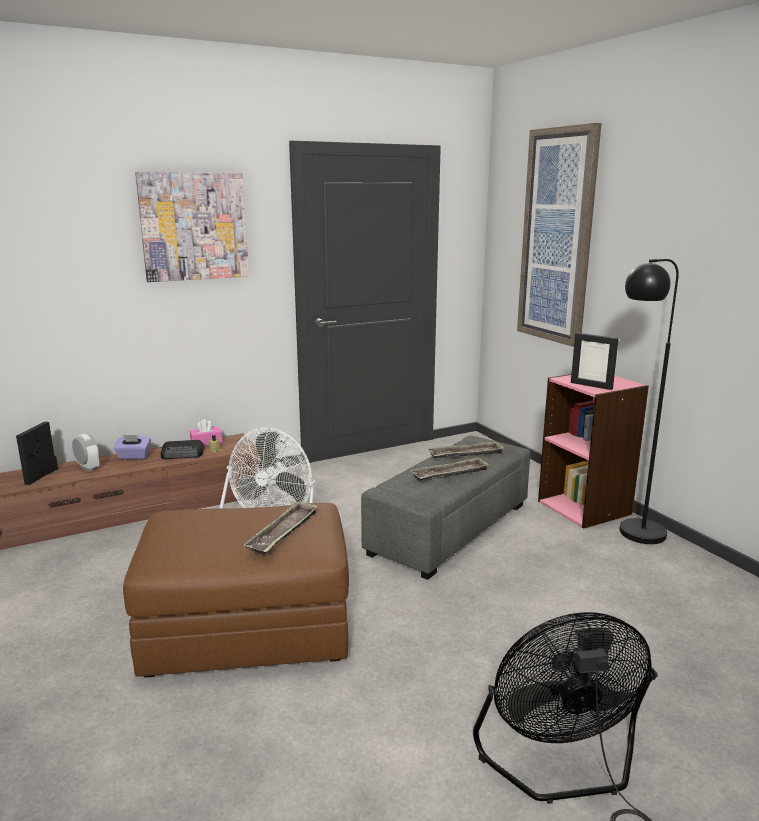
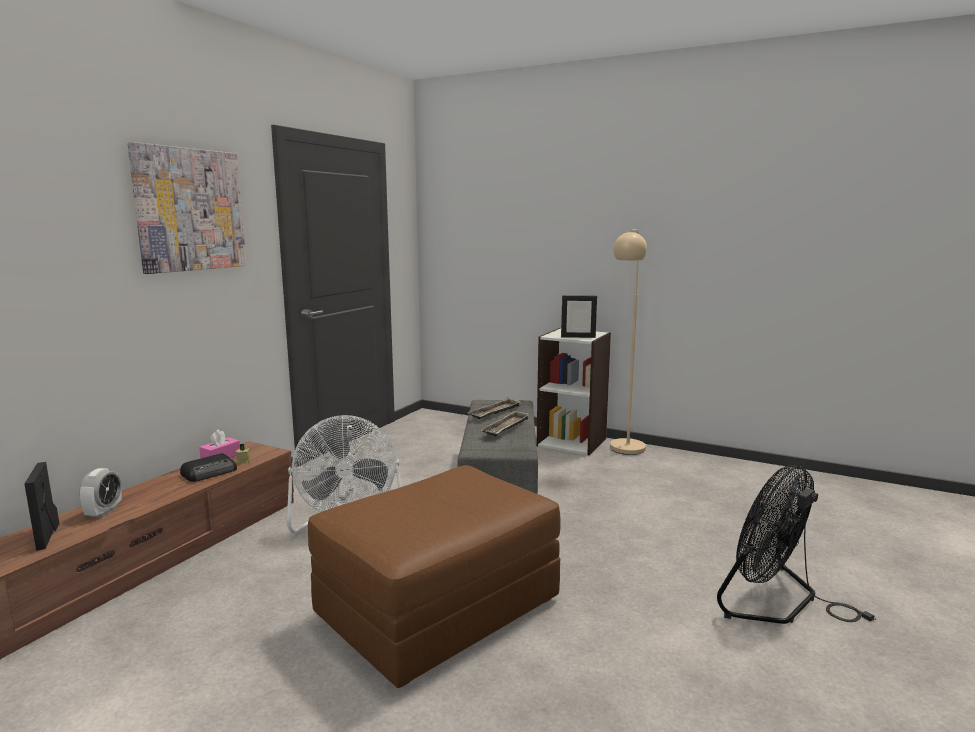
camera: 35 degrees left, 5 degrees down
(88, 467) = (104, 512): alarm clock -> alarm clock turned 90 degrees clockwise
(133, 457) = (150, 488): purple tissue box -> none
(283, 532) = (476, 493): tray -> none
(557, 237) = (504, 223): picture -> none
(585, 507) = (572, 442): pink bookcase -> white bookcase
(632, 537) = (624, 452): black floor lamp -> beige floor lamp

